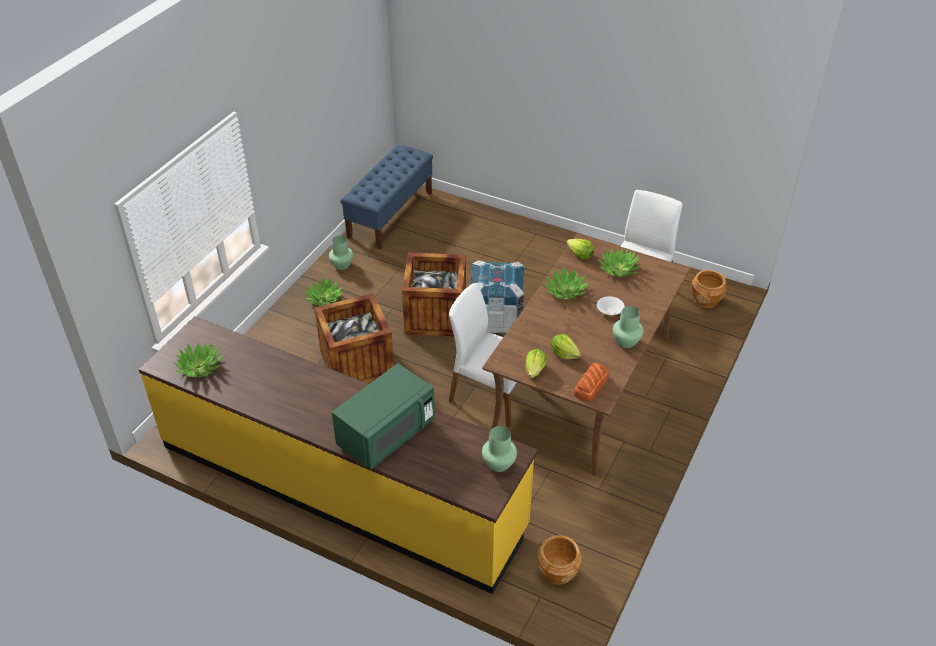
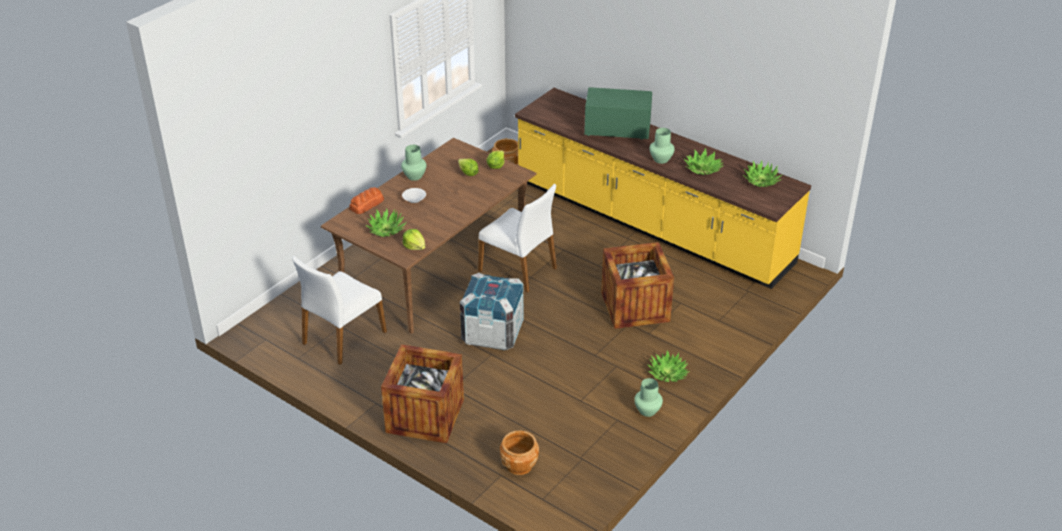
camera: 170 degrees left, 5 degrees down
(386, 434) = (617, 130): green microwave -> green microwave turned 45 degrees clockwise
(390, 214) = (584, 475): blue bench -> none
(435, 316) = (552, 342): crate -> crate (425, 416)
(499, 464) = (543, 109): green vase -> green vase (660, 159)
(565, 291) = (445, 217): potted plant -> potted plant (703, 169)
(590, 386) = (458, 152): bread -> bread (367, 204)
(706, 300) = (276, 325): brown planter -> brown planter (519, 465)

